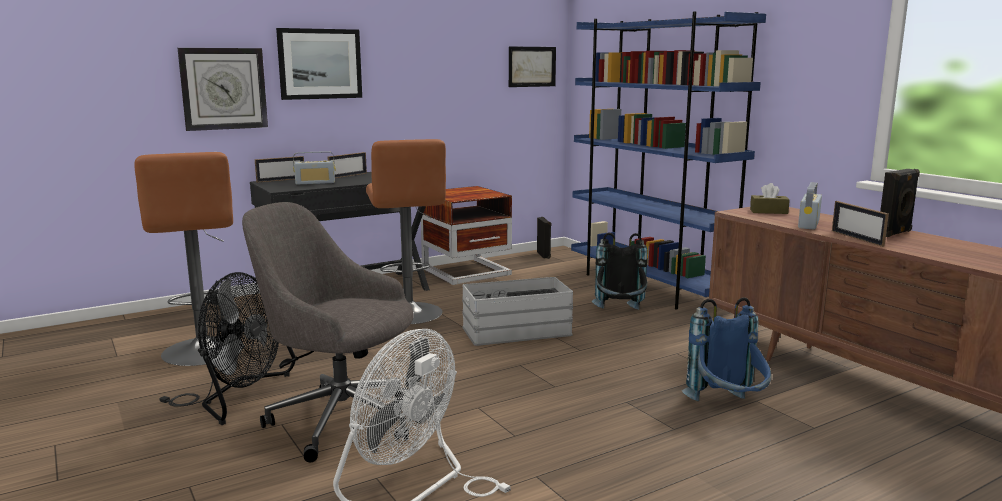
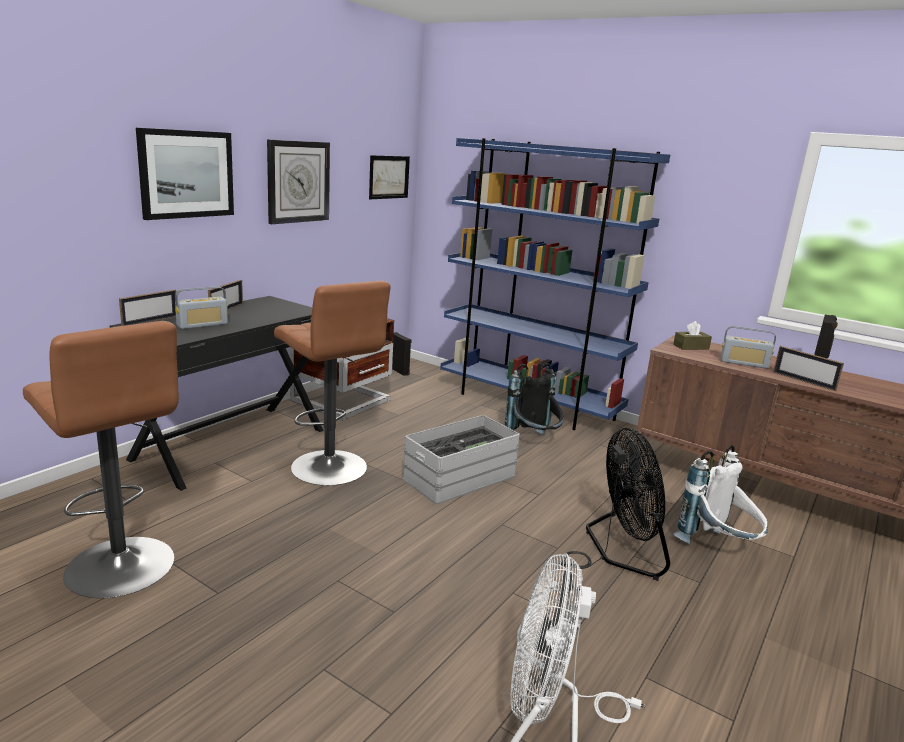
camera: 25 degrees left, 5 degrees up
(223, 88) = (71, 207): wall clock -> wall clock (298, 181)
(234, 397) = (226, 638): black fan -> black fan (612, 548)
(340, 422) = (389, 648): grey office chair -> none
(728, 409) = (718, 548): blue backpack -> white backpack
(808, 224) = (744, 363): radio -> radio turned 75 degrees counterclockwise

